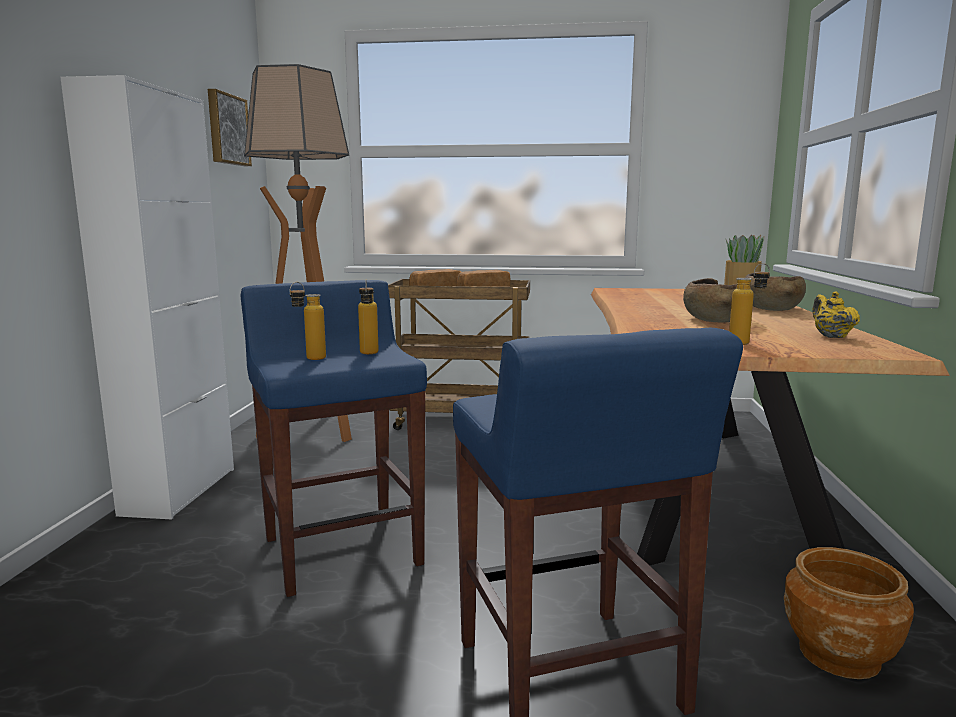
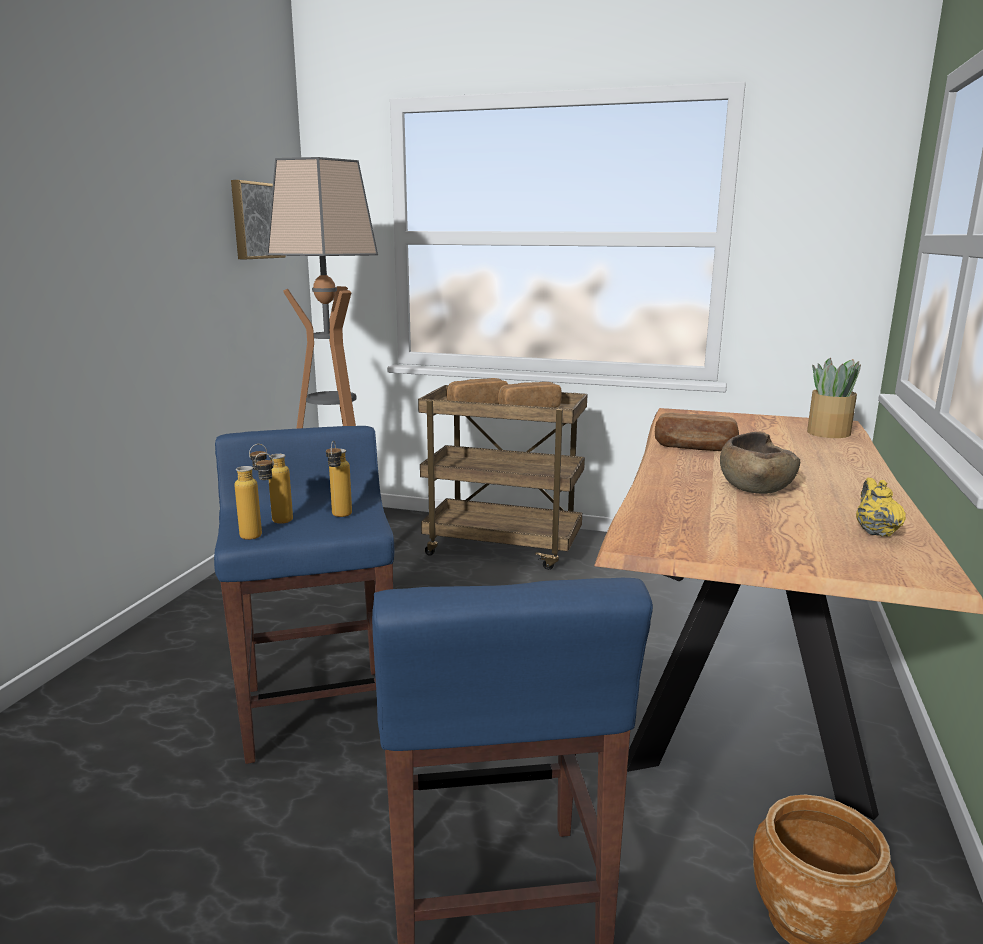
camera: 10 degrees right, 5 degrees up
(179, 491) = (185, 618): white cabinet -> none
(645, 304) = (695, 447): none -> bread
(746, 343) = (757, 539): bottle -> bottle (260, 536)
(770, 308) = (844, 464): brown bowl -> none

